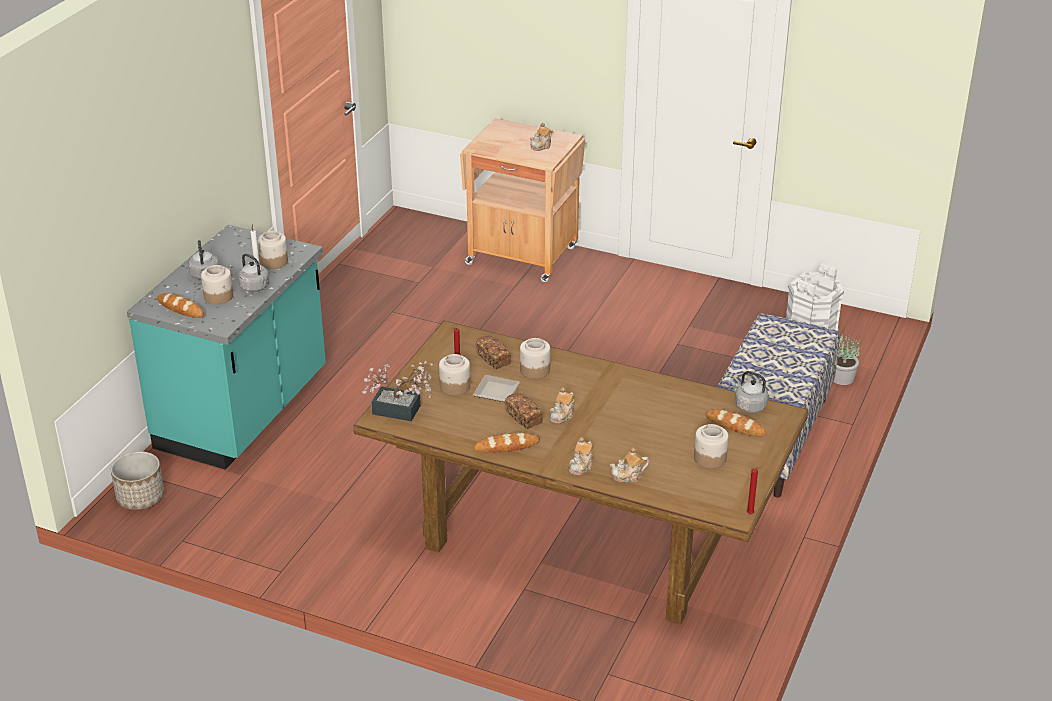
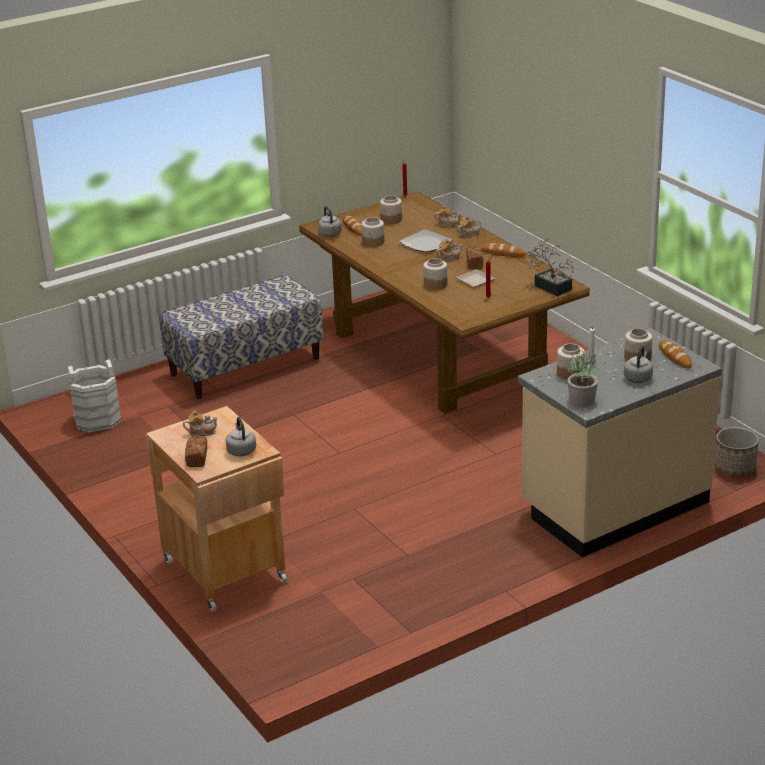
camera: 145 degrees left, 5 degrees down
(244, 413) = (614, 505): turquoise counter -> beige counter
(256, 287) = (601, 356): grey kettle -> grey kettle (241, 450)
(454, 386) = (500, 289): jar -> jar (373, 242)
(493, 359) = (455, 298): bread -> bread (197, 458)
(617, 430) = (425, 243): none -> plate
(842, 378) = (135, 383): potted plant -> potted plant (582, 400)

